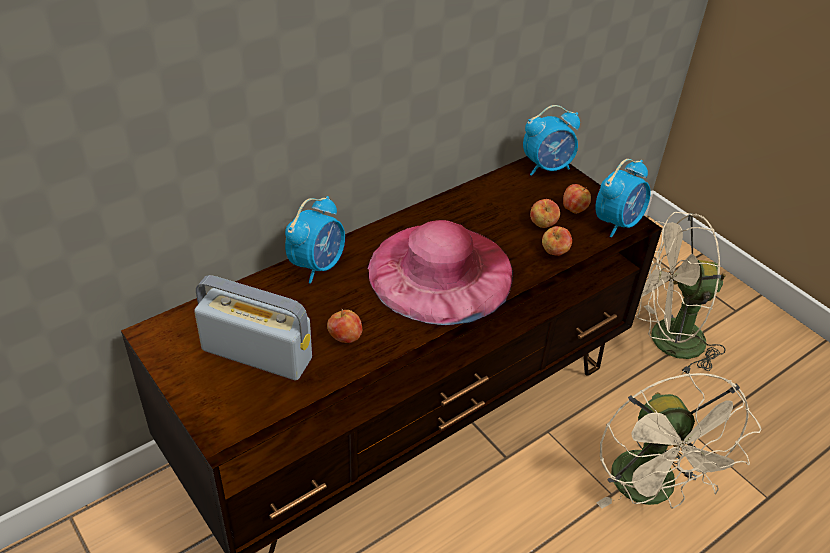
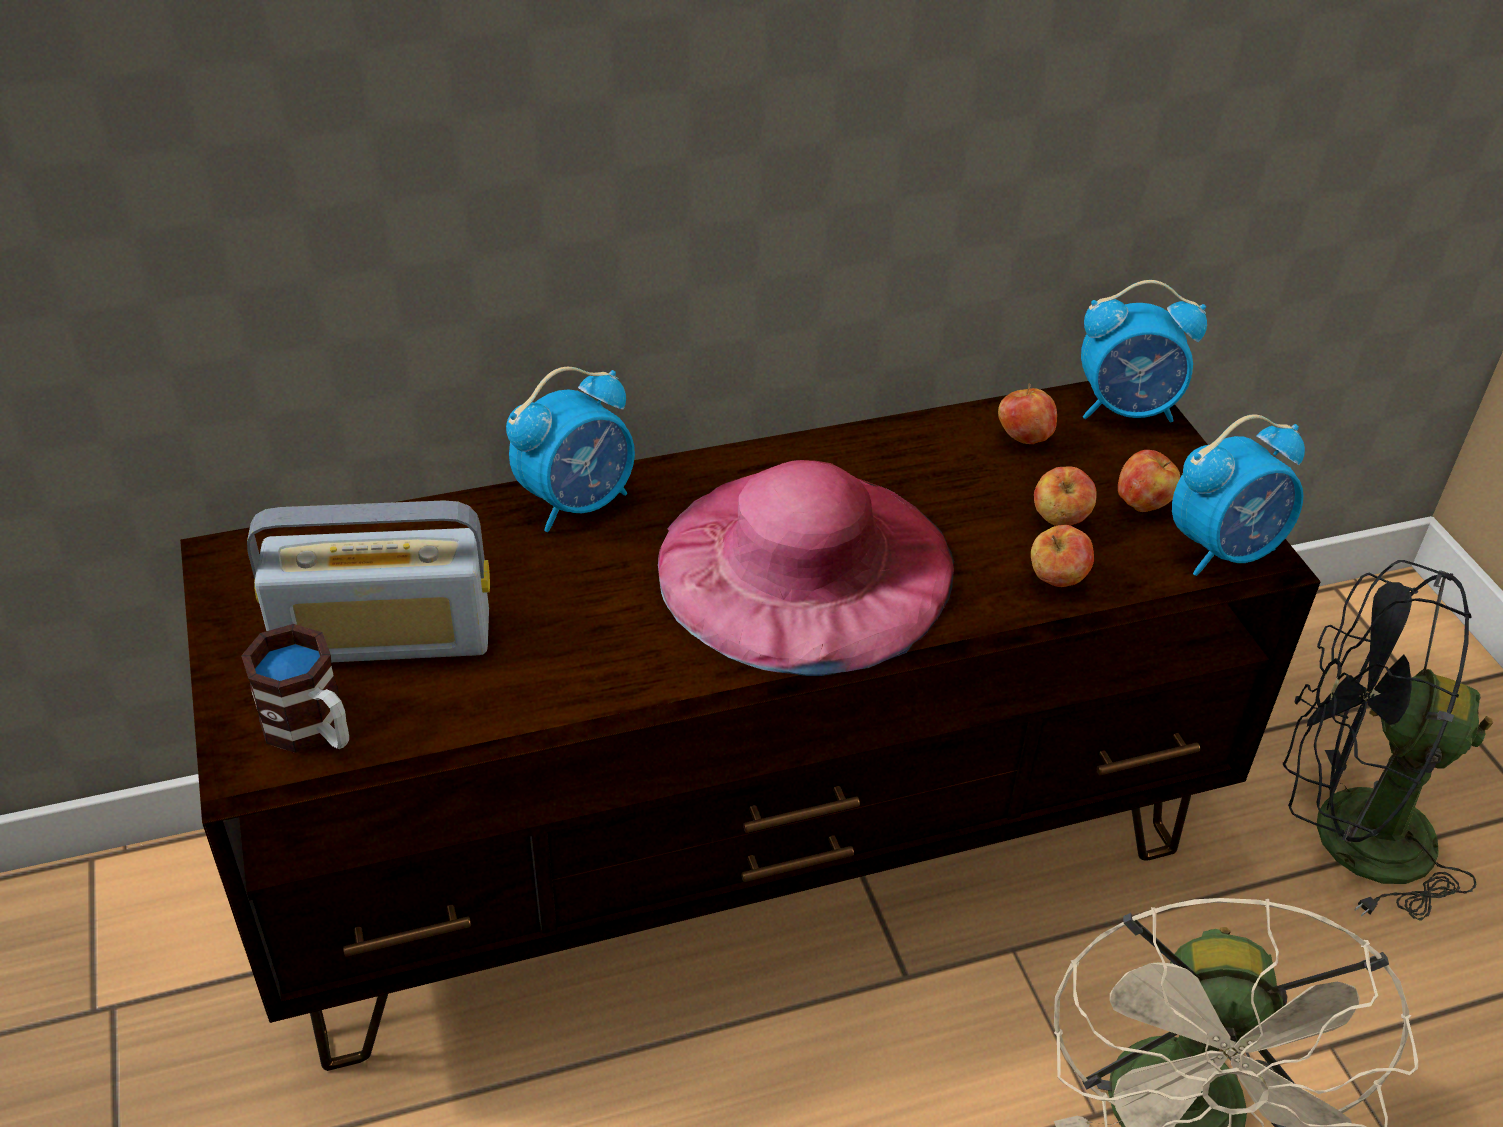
camera: 20 degrees right, 0 degrees up
(245, 408) = (313, 730): none -> mug
(256, 354) = (384, 637): radio -> radio turned 135 degrees clockwise
(345, 338) = (558, 647): apple -> apple (1023, 438)
(665, 341) = (1345, 835): beige fan -> black fan

